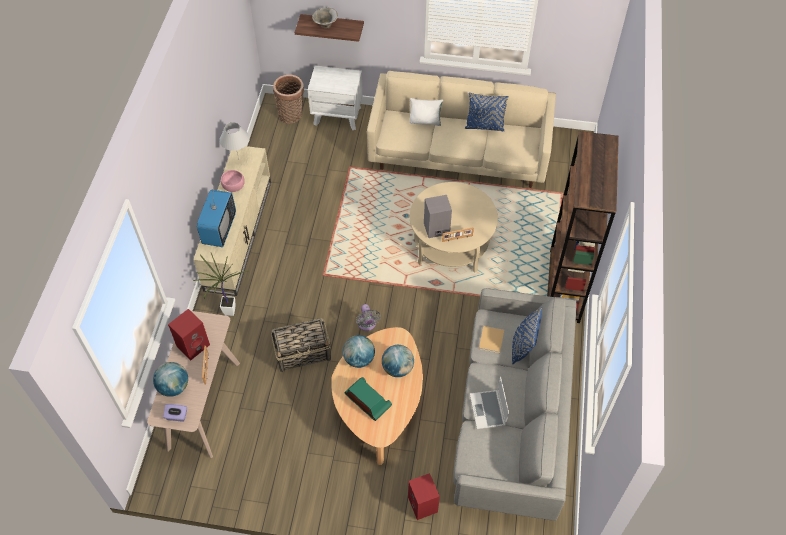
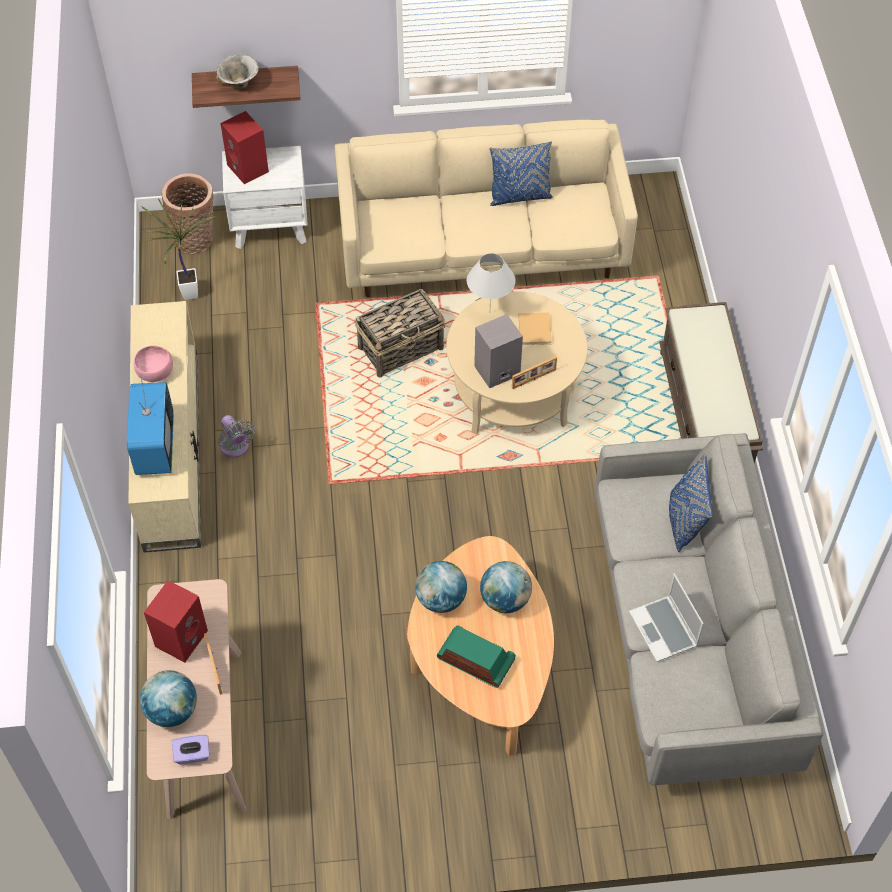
camera: 15 degrees left, 0 degrees up
(228, 313) = (196, 579): potted plant -> potted plant (188, 297)
(238, 160) = (149, 328): white table lamp -> white table lamp (490, 312)
(303, 353) = (338, 612): basket -> basket (401, 348)
(367, 325) = (424, 545): grey fan -> grey fan (236, 448)
(423, 505) = (598, 799): red speaker -> red speaker (249, 168)
(425, 121) = (426, 206): white pillow -> none
(491, 339) = (634, 521): beige book -> beige book (534, 329)
(564, 286) = (704, 418): brown bookcase -> brown bench

